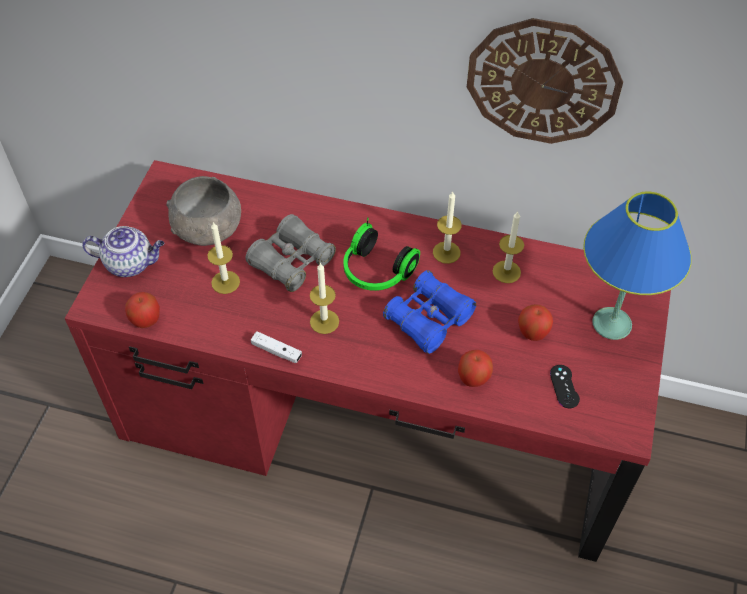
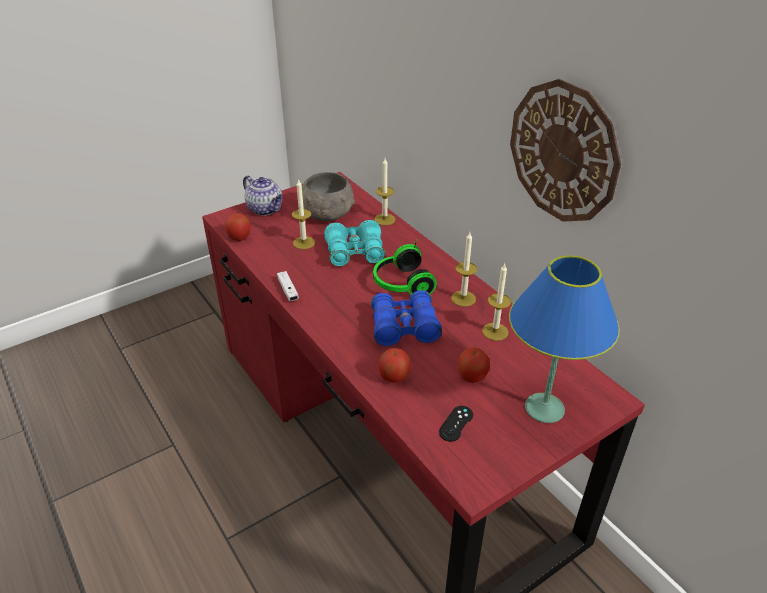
camera: 40 degrees right, 15 degrees down
(291, 262) = (355, 252): grey binoculars -> turquoise binoculars
(324, 321) = (335, 291): candle -> candle (384, 219)

